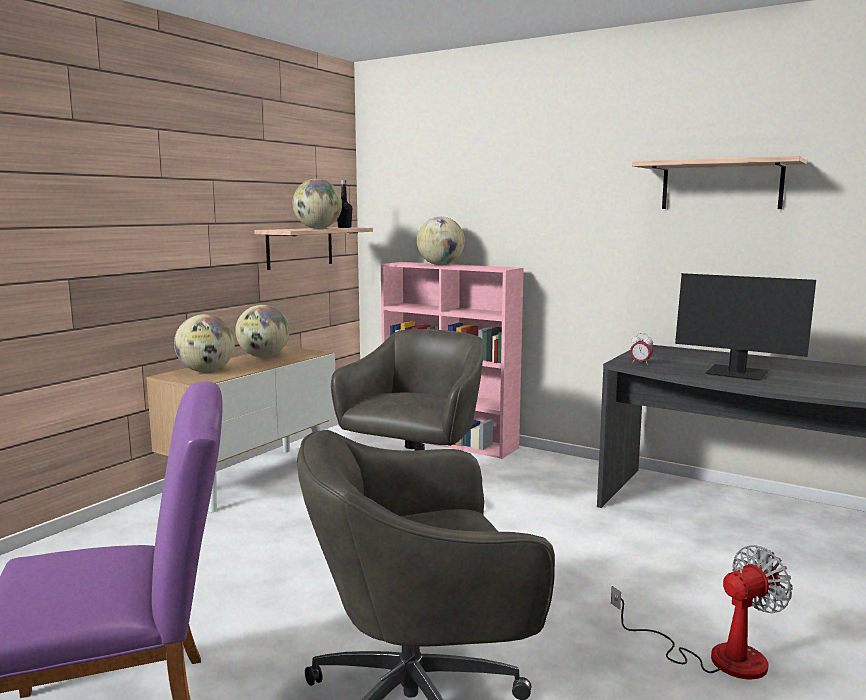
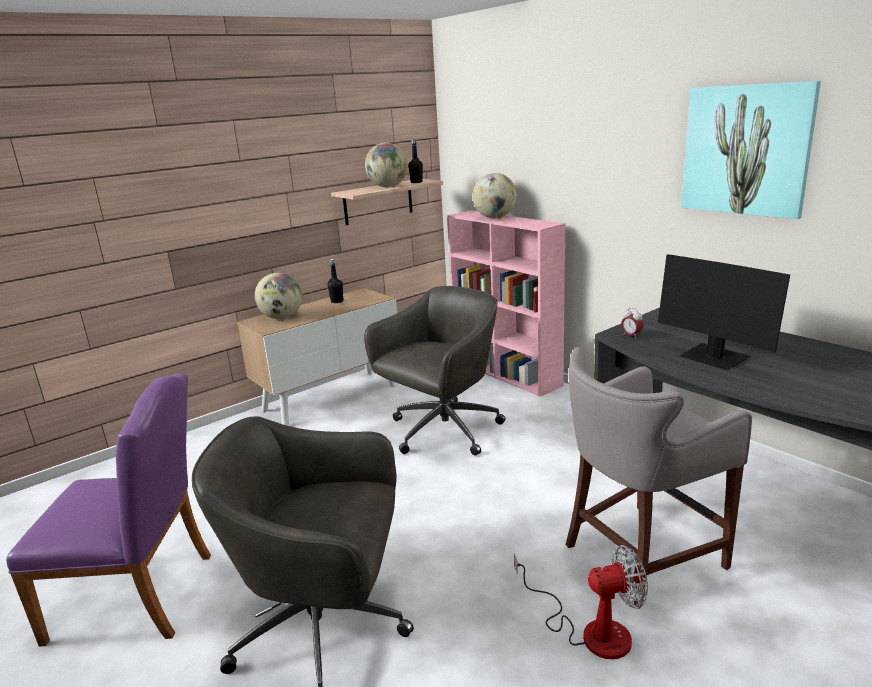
camera: 20 degrees right, 10 degrees up
(263, 356) = (337, 301): globe -> black bottle
(709, 583) = (638, 555): none -> grey stool
(721, 185) = (745, 150): shelf -> picture

